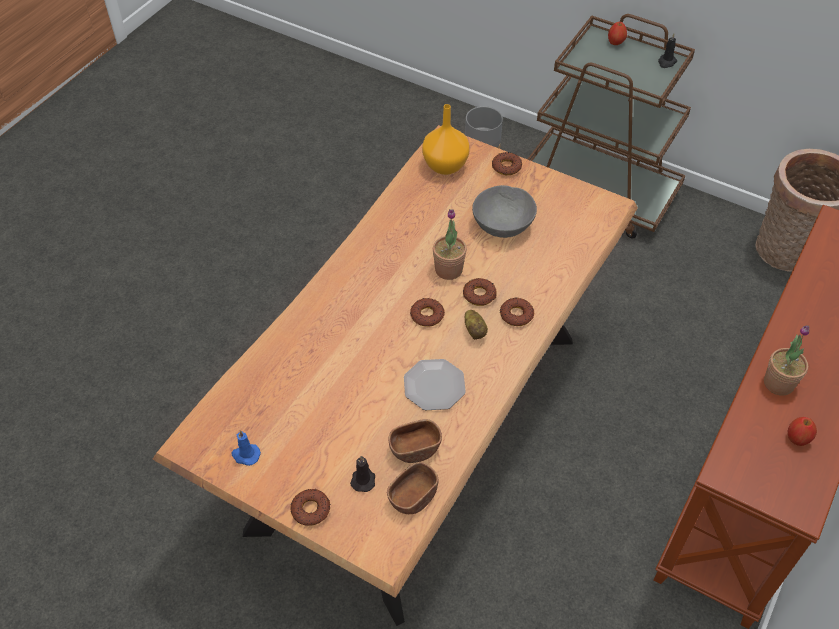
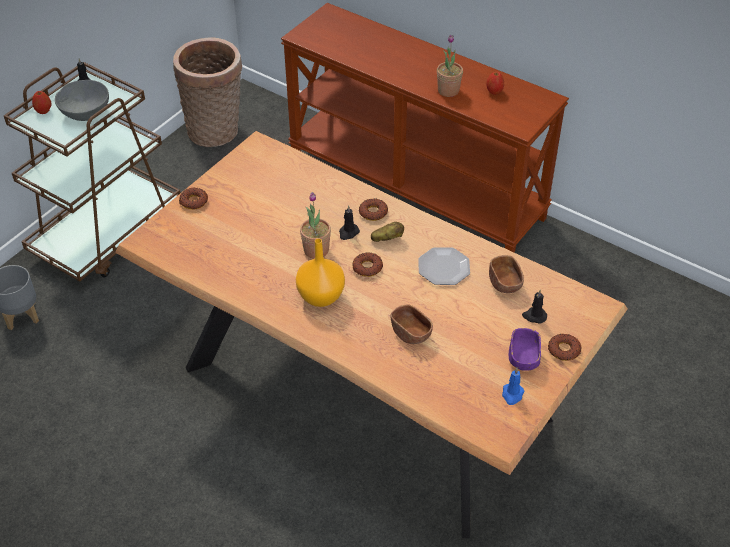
camera: 85 degrees left, 5 degrees down
(298, 467) = (523, 358): none -> purple bowl
(413, 496) = (548, 287): brown bowl -> brown bowl (411, 333)
(444, 166) = (181, 243): orange vase -> orange vase (321, 297)
(479, 295) = (348, 233): donut -> black candle
(502, 225) = (269, 211): grey bowl -> grey bowl (85, 113)

